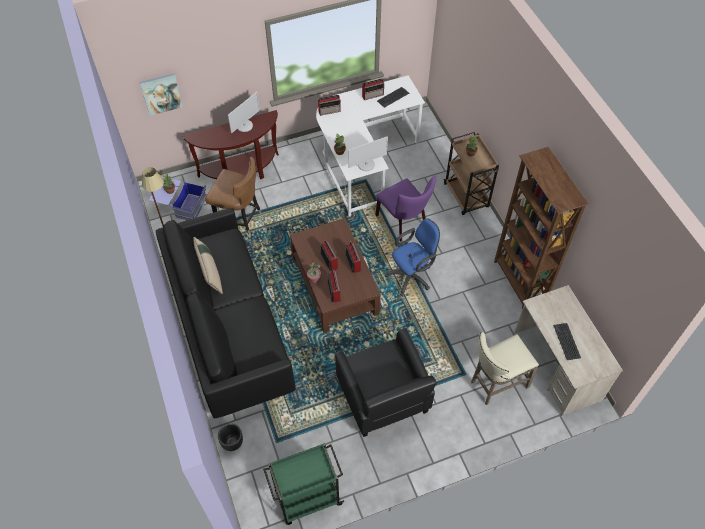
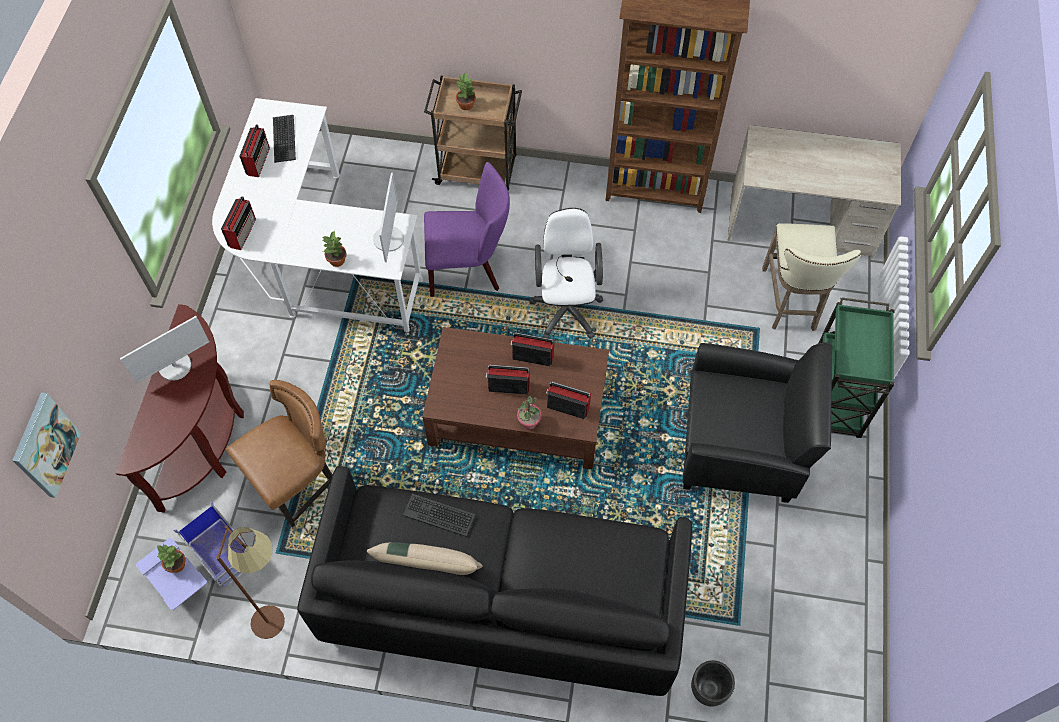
camera: 60 degrees left, 5 degrees up
(244, 126) = (175, 366): monitor -> monitor turned 75 degrees clockwise
(307, 498) = (846, 624): green cart -> green cart (833, 401)
(412, 276) = (566, 307): blue office chair -> white office chair
(567, 341) = (831, 173): keyboard -> keyboard (439, 514)

